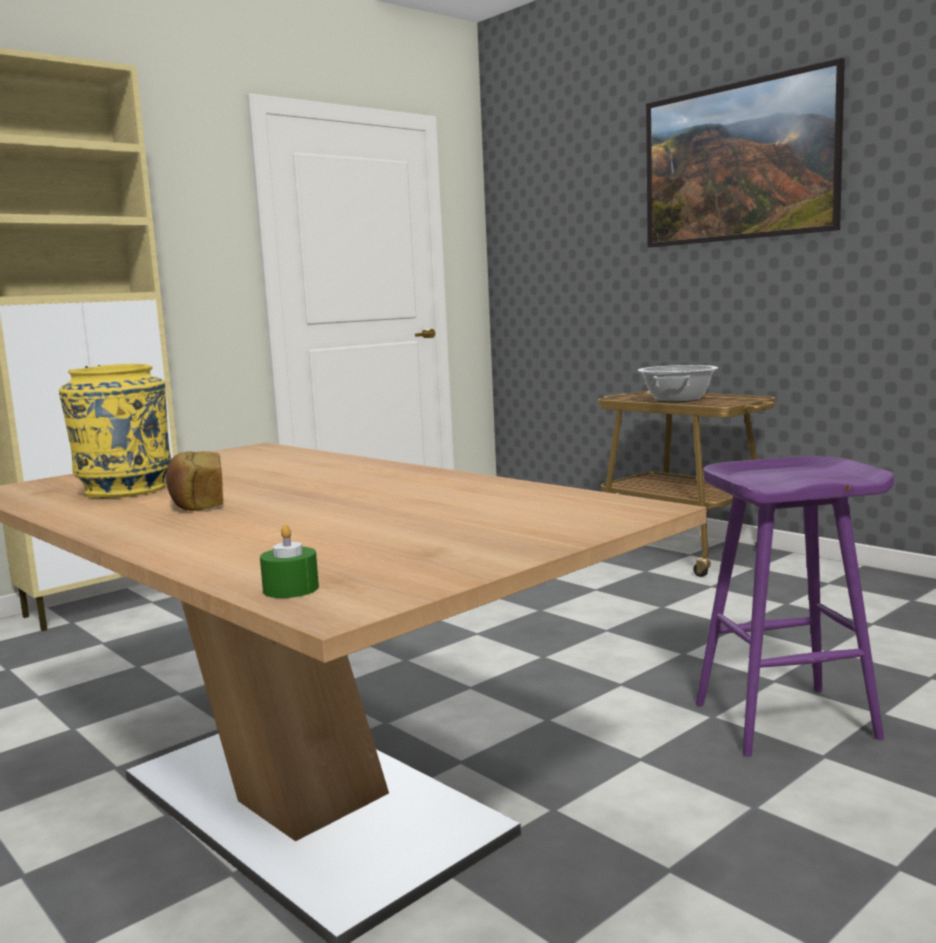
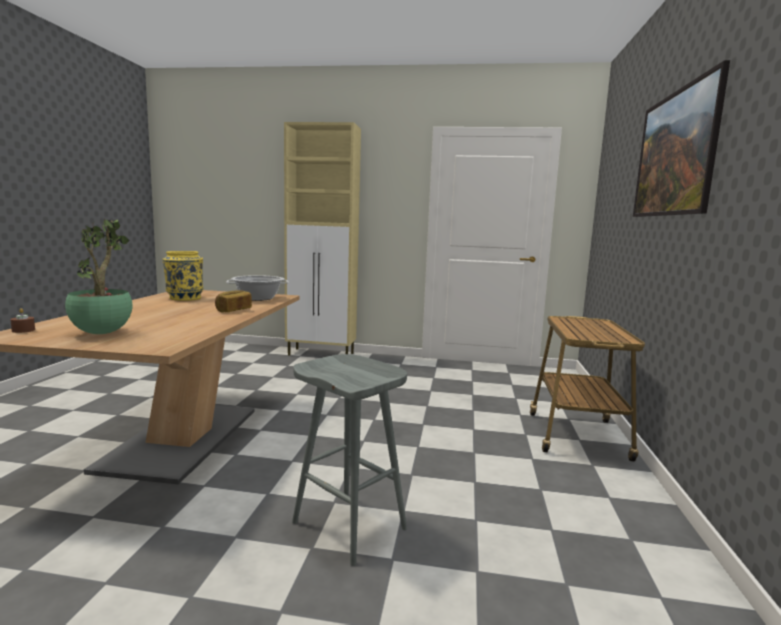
camera: 50 degrees right, 0 degrees up
(197, 503) = (162, 306): bread -> bread (233, 310)
(291, 589) = (23, 330): green candle -> brown candle
(440, 536) = (103, 333): none -> potted plant
(677, 399) = (578, 327): cooking pot -> cooking pot (258, 298)
(786, 719) = (351, 525): purple stool -> grey stool

